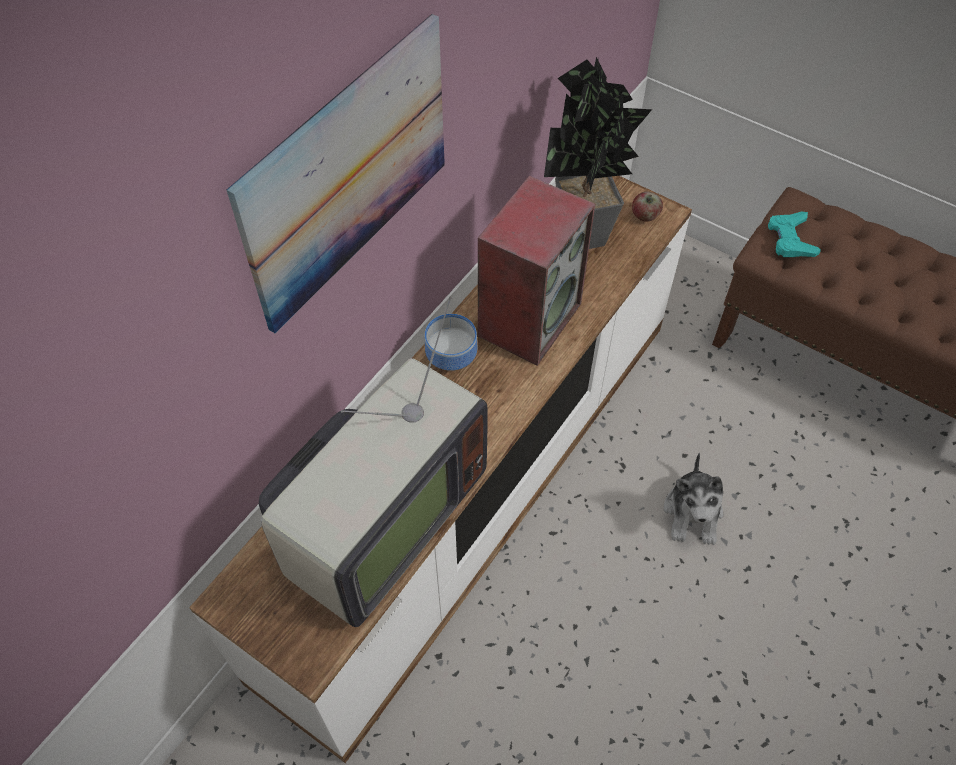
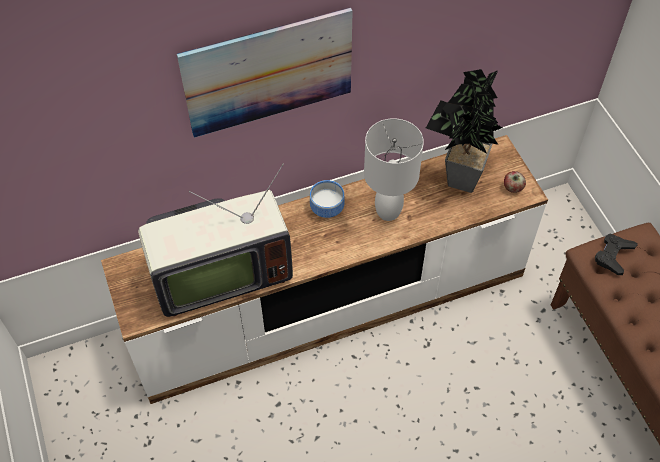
camera: 35 degrees right, 0 degrees up
(529, 318) = (388, 211): speaker -> white table lamp
(693, 513) = (449, 398): plush toy -> none
(790, 239) = (613, 255): turquoise game controller -> black game controller

